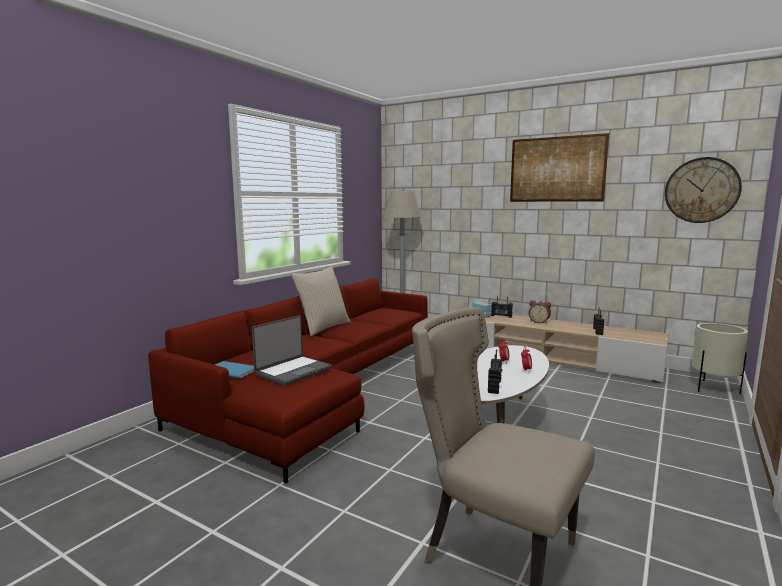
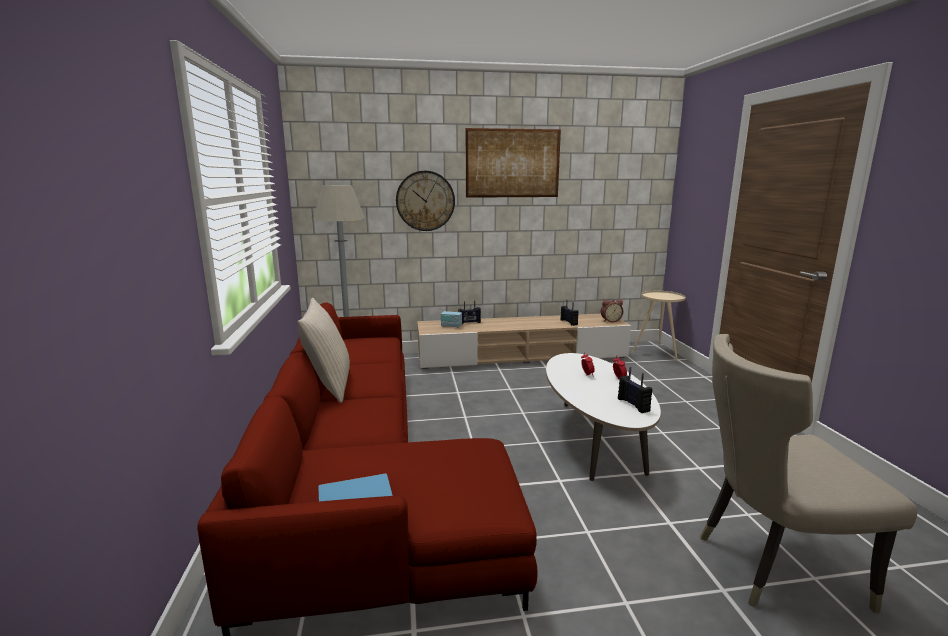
camera: 40 degrees left, 5 degrees up
(293, 371) = (438, 462): laptop -> none
(539, 322) = (511, 322): alarm clock -> alarm clock (610, 320)
(701, 190) = (632, 187): wall clock -> wall clock (425, 201)
(714, 388) = (657, 352): beige planter -> beige side table

